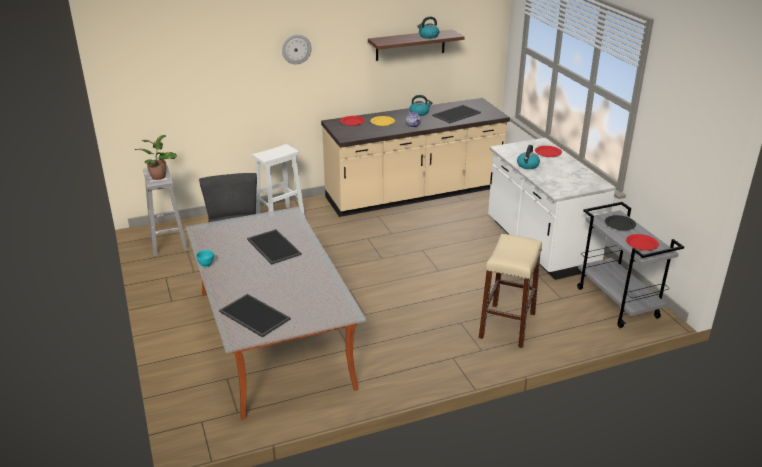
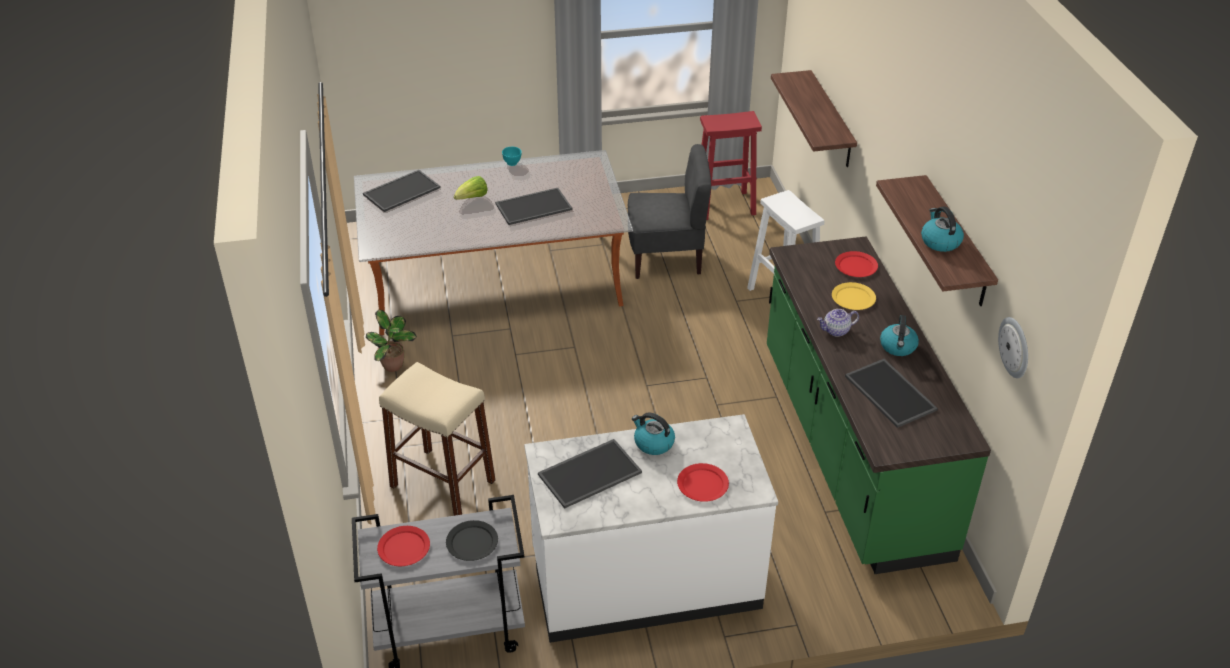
camera: 100 degrees right, 10 degrees up
(159, 176) = (727, 122): potted plant -> potted plant (394, 366)
(168, 243) = (726, 205): white stool -> red stool
(229, 105) = (831, 120): none -> shelf
(263, 276) = (472, 198): none -> lettuce
(296, 49) = (878, 110): wall clock -> wall clock (1015, 347)
(414, 194) = (850, 450): beige counter -> green counter
(562, 179) = (590, 472): none -> tray

